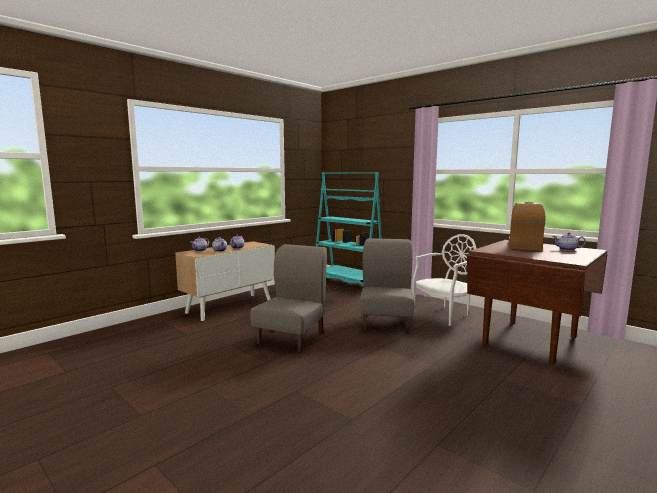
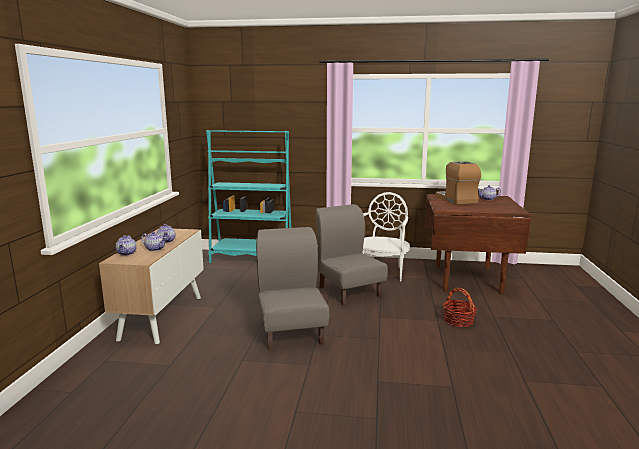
camera: 35 degrees left, 5 degrees up
(454, 371) = (458, 321): none -> basket

